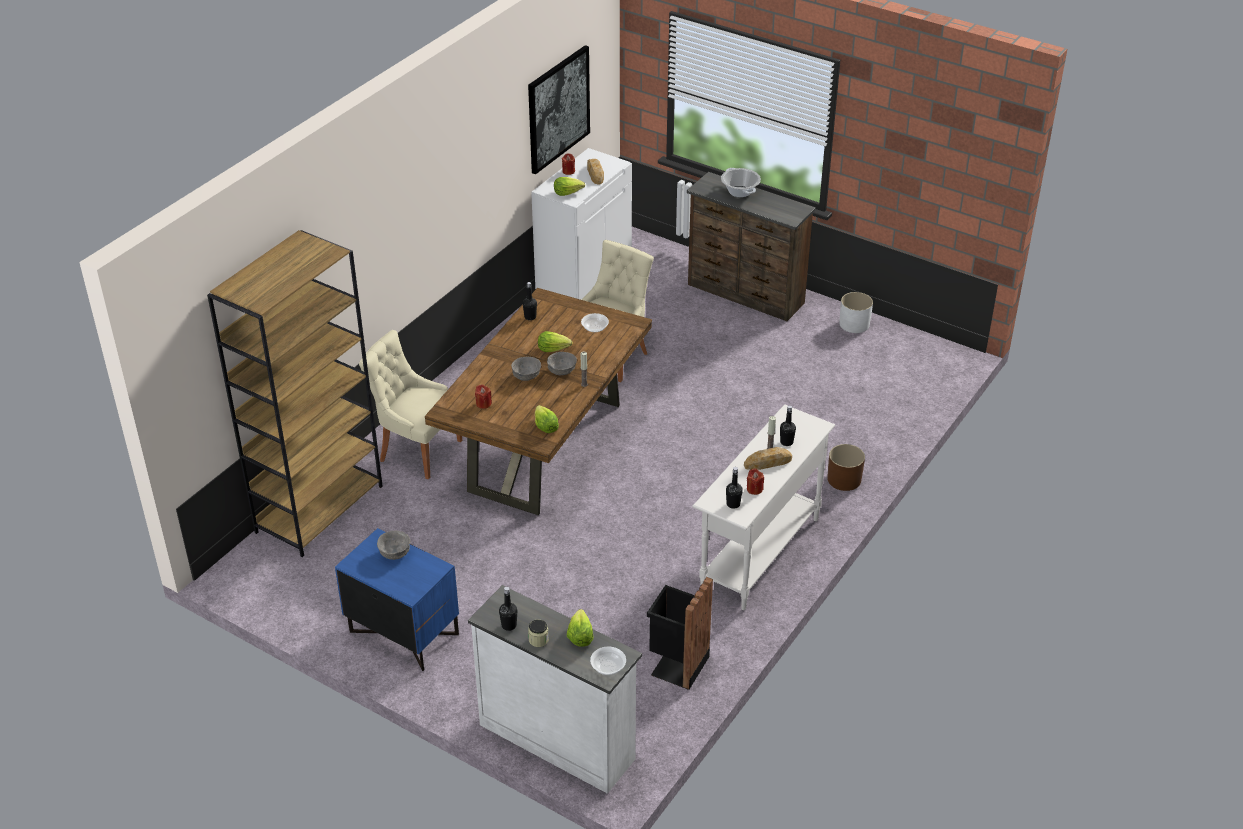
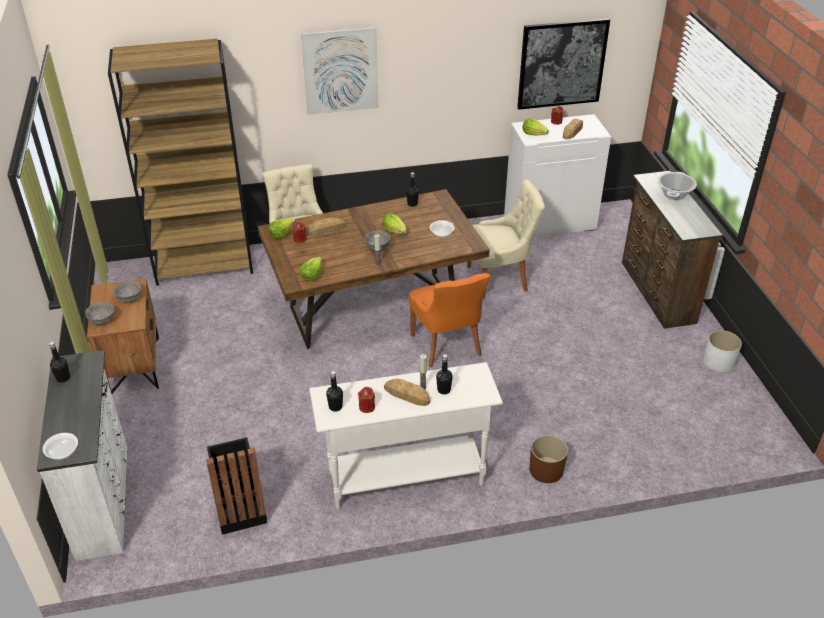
camera: 45 degrees right, 0 degrees up
(397, 210) = (340, 71): none -> picture
(403, 633) = (133, 365): blue nightstand -> brown nightstand
(493, 382) = (326, 230): none -> bread
(526, 376) = (351, 238): grey bowl -> grey bowl (102, 321)
(538, 640) = (61, 400): jar -> none
(580, 636) = (84, 417): lettuce -> lettuce (282, 233)
(649, 438) = (447, 346): none -> orange chair

